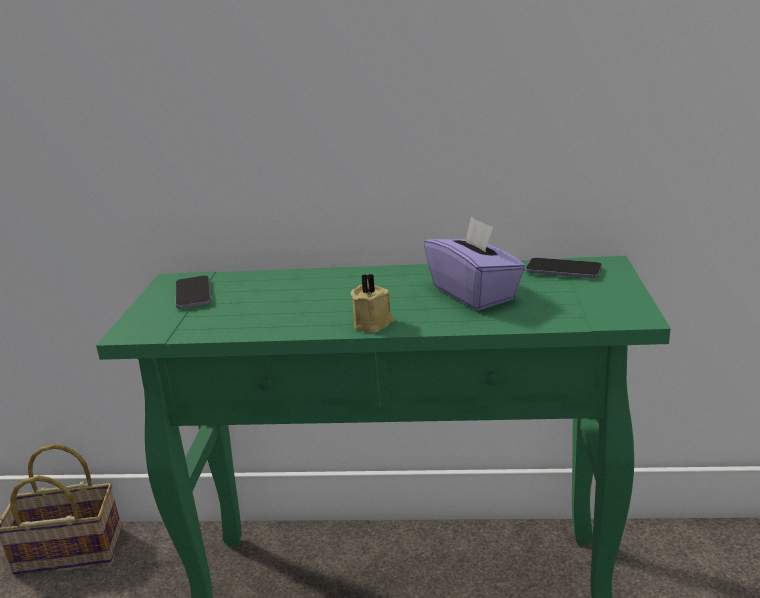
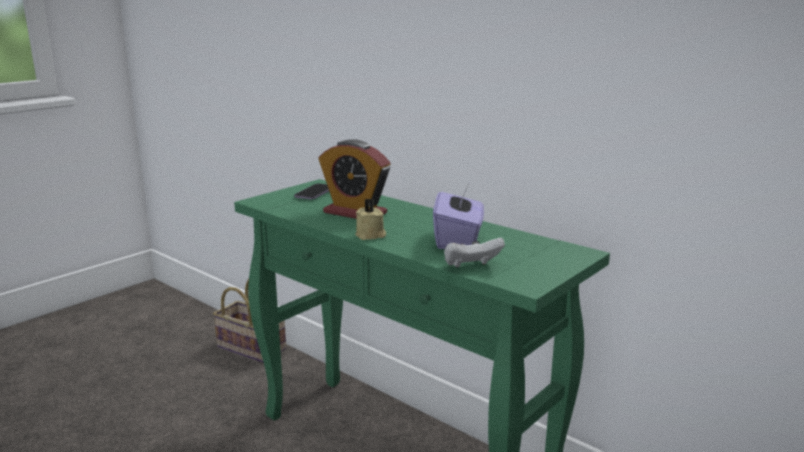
camera: 35 degrees right, 5 degrees down
(297, 302) = (355, 213): none -> alarm clock
(548, 318) = (471, 267): none -> white game controller
(563, 270) = (542, 246): phone -> none

